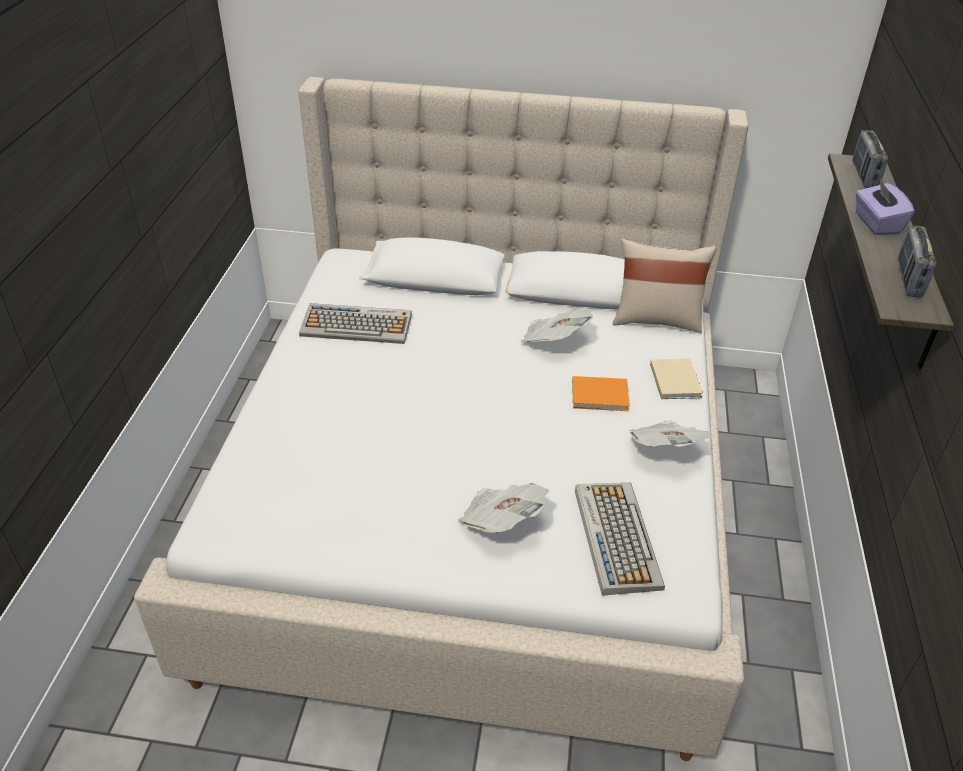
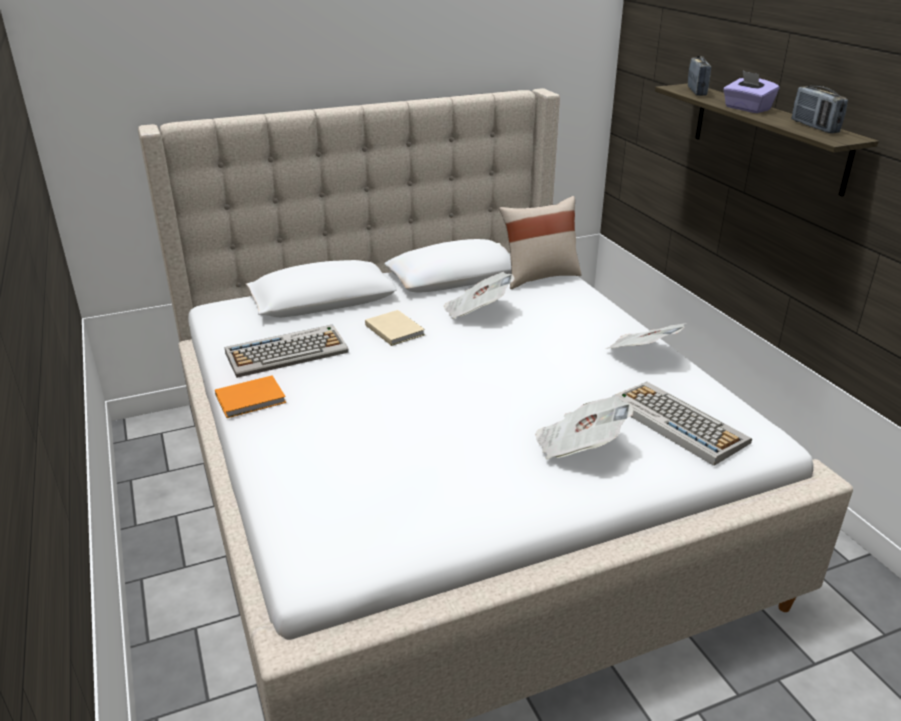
camera: 30 degrees left, 10 degrees down
(601, 396) = (556, 336): orange book -> orange book (252, 399)
(675, 380) = (597, 309): beige book -> beige book (394, 329)
(864, 175) = (696, 91): radio -> radio turned 150 degrees counterclockwise

